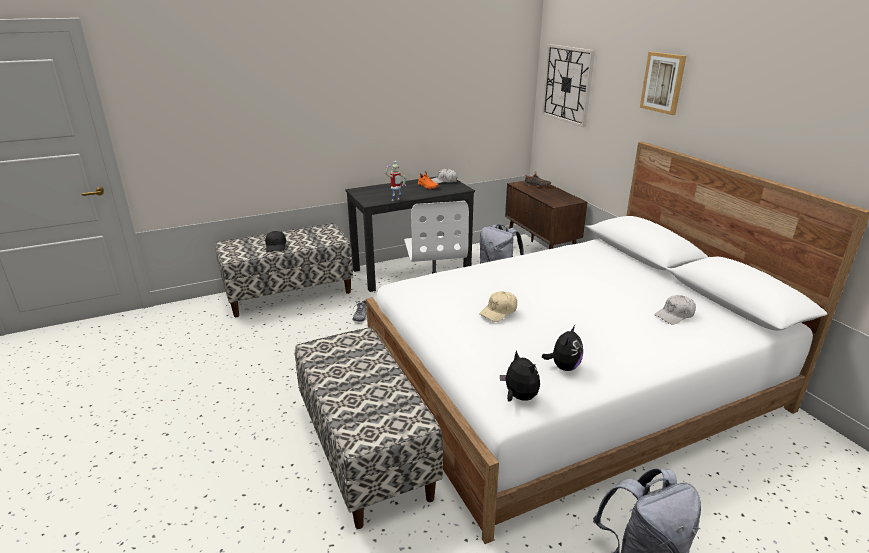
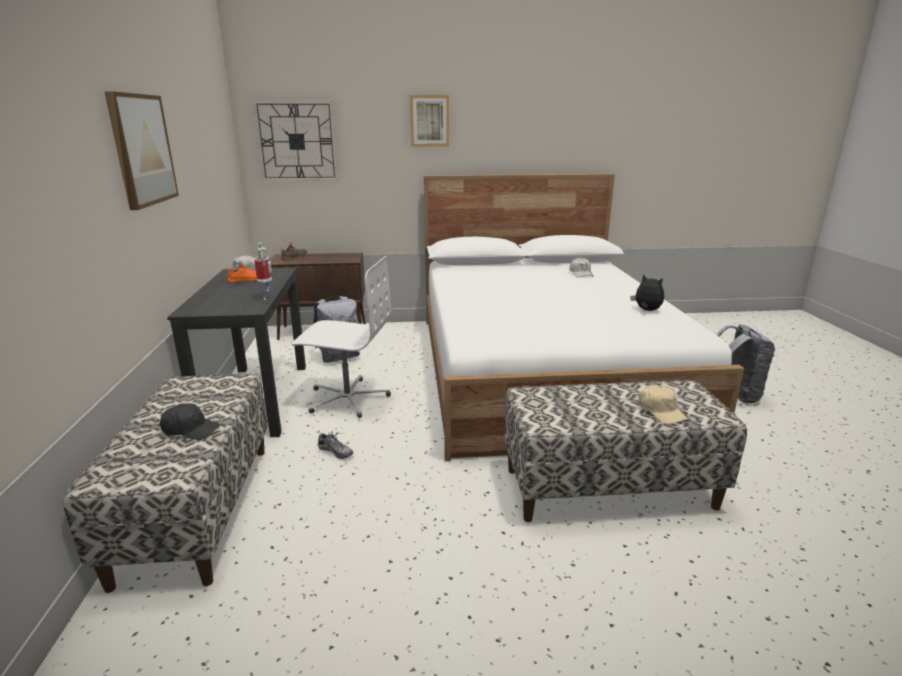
camera: 70 degrees left, 5 degrees down
(357, 87) = (142, 150): none -> picture
(499, 312) = (557, 312): beige cap -> beige cap (661, 411)
(519, 397) = (688, 329): plush toy -> none

